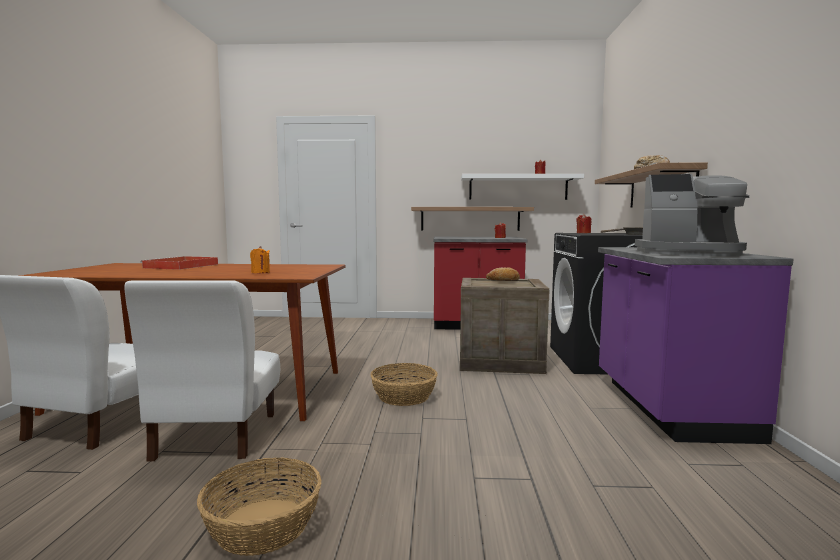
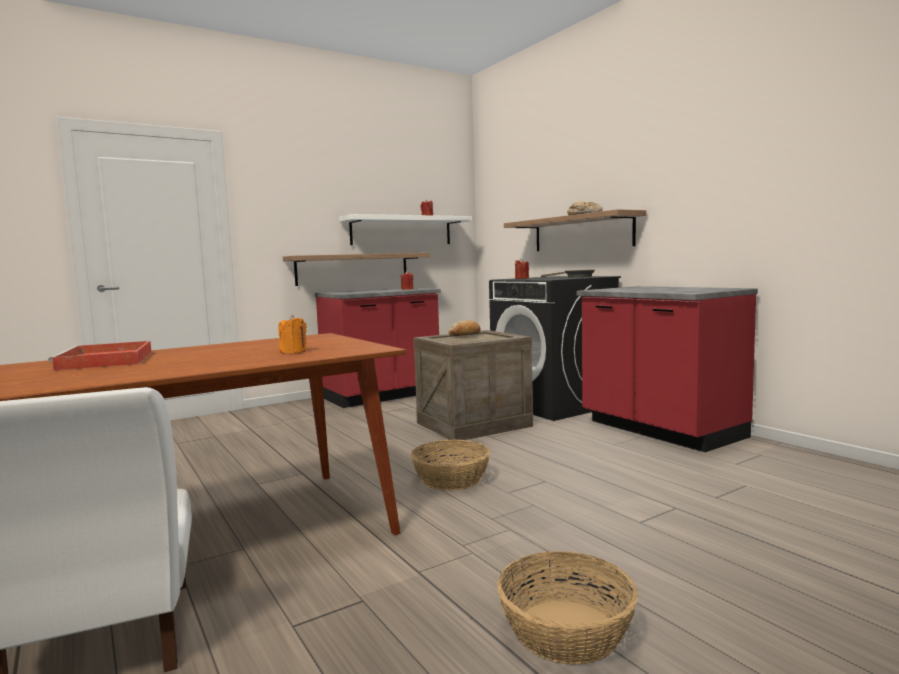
camera: 35 degrees left, 0 degrees up
(215, 436) = (327, 584): white chair -> none
(668, 408) = (660, 430): purple counter -> red counter
(689, 253) = (681, 289): coffee machine -> none

